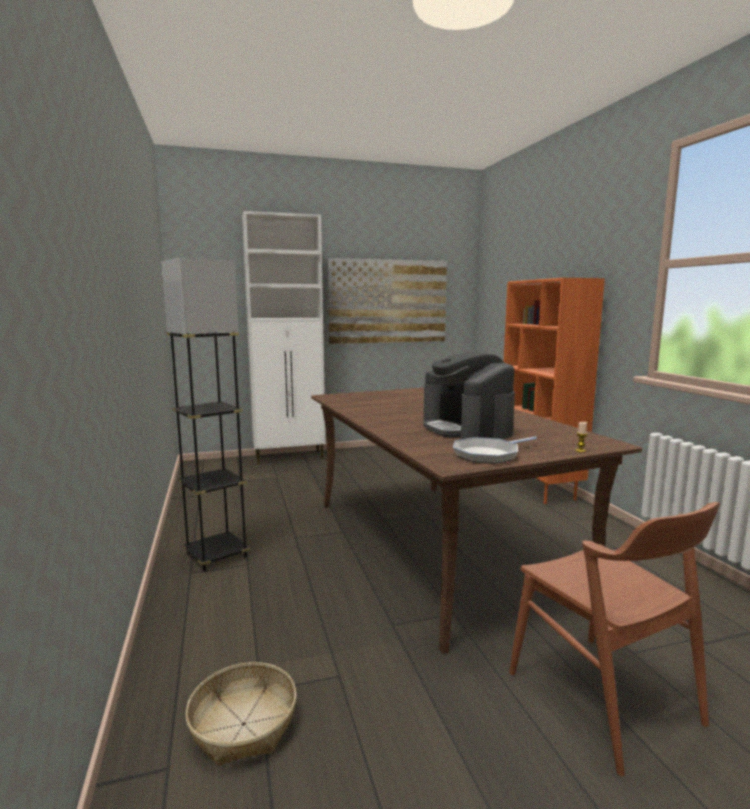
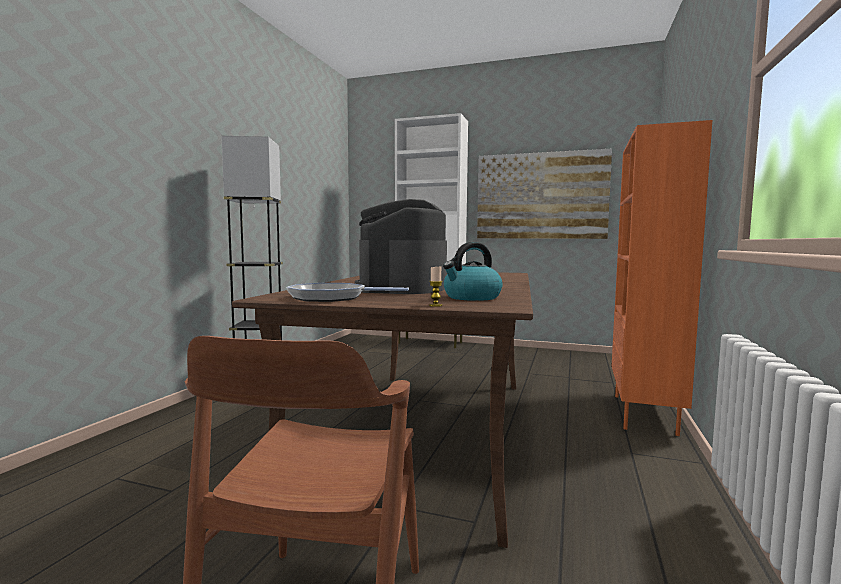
camera: 35 degrees right, 5 degrees down
(243, 724) = (71, 492): basket -> none
(558, 435) = (471, 297): none -> kettle

